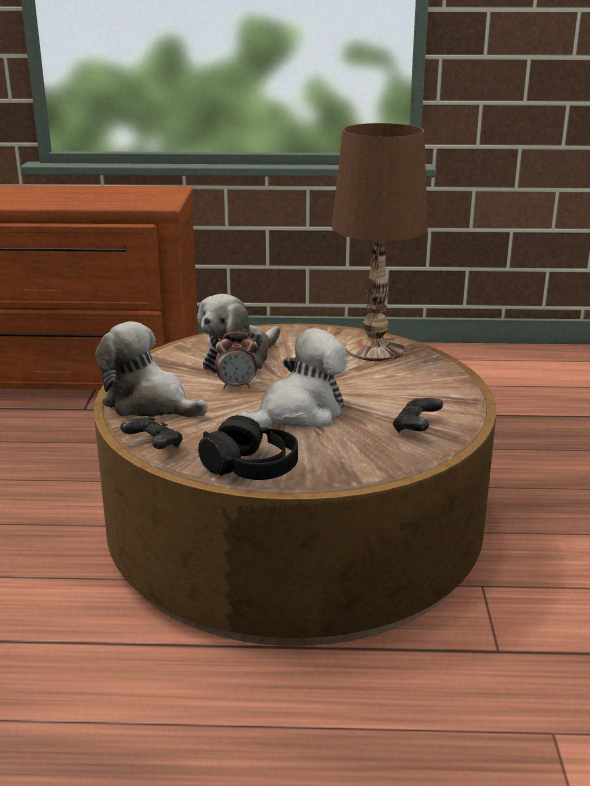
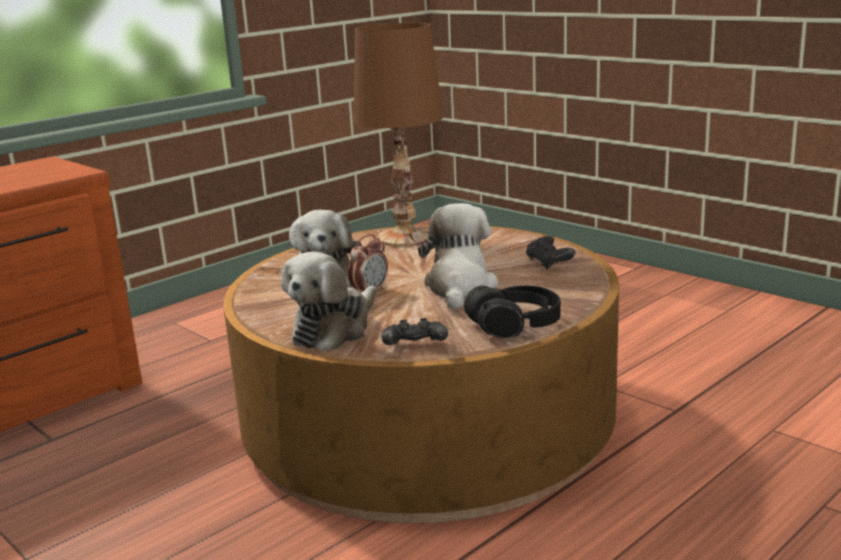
camera: 45 degrees left, 5 degrees down
(149, 404) = (334, 329): plush toy -> plush toy turned 45 degrees counterclockwise

